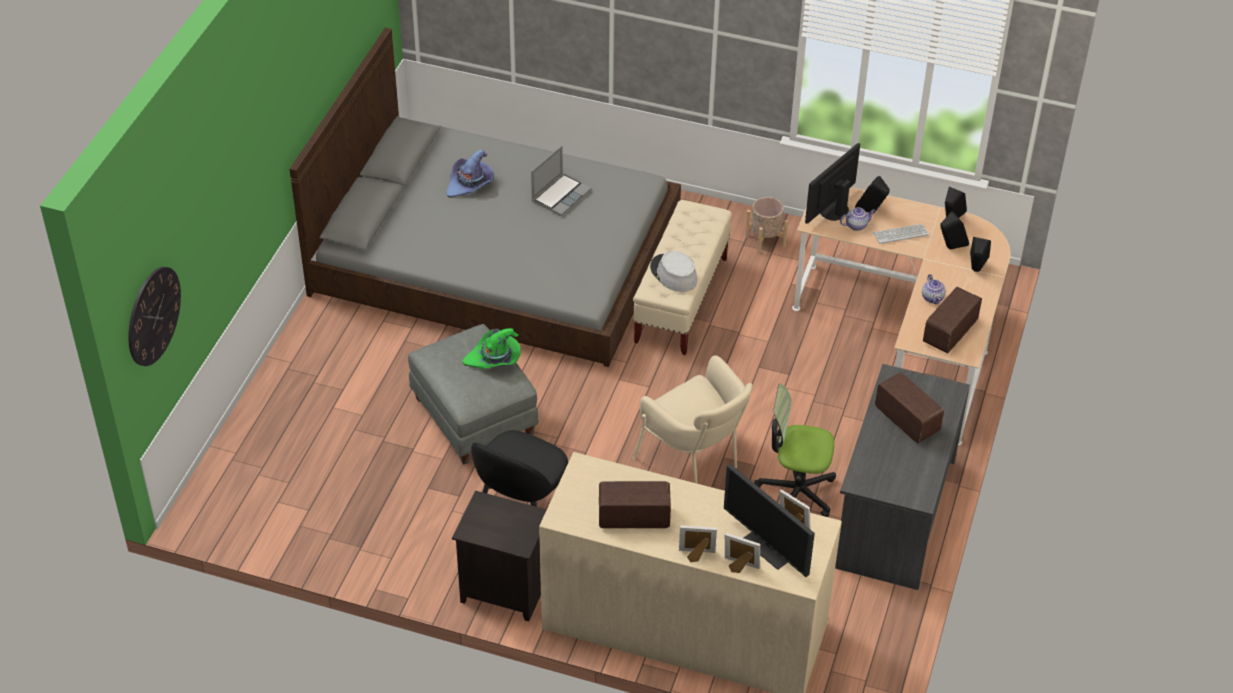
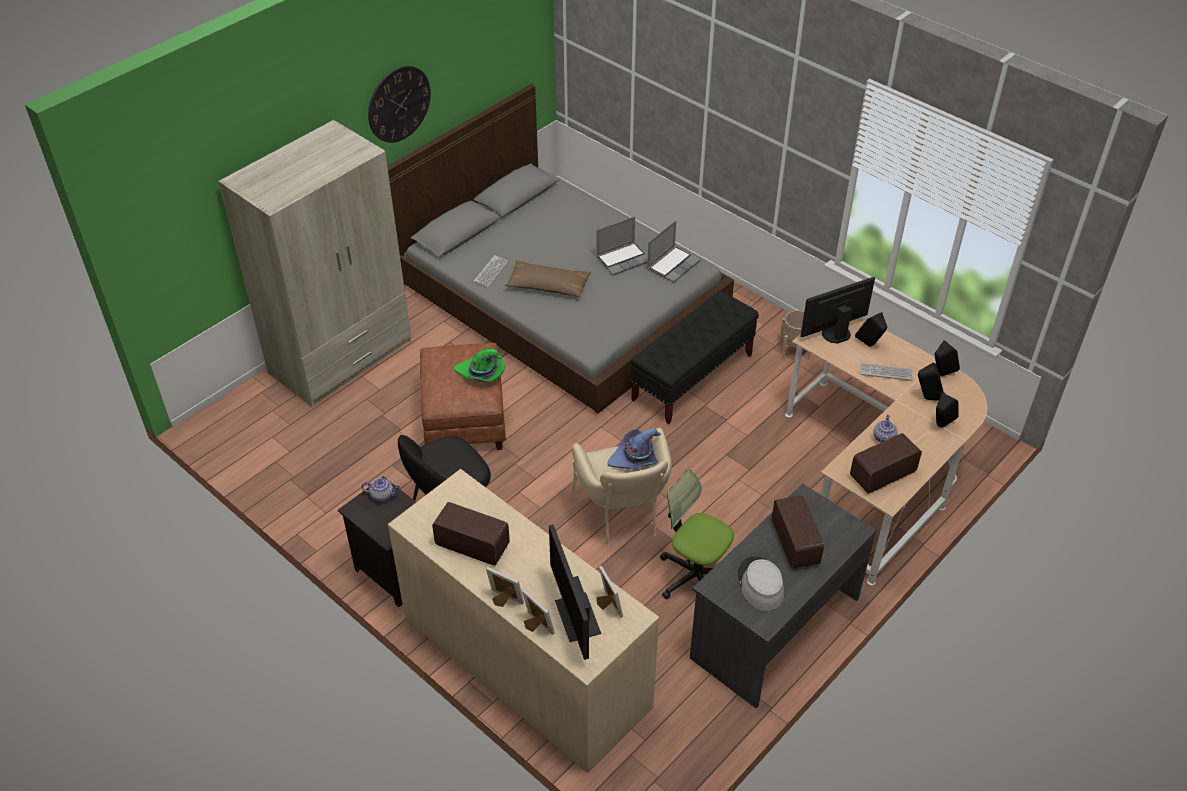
camera: 25 degrees right, 0 degrees up
(153, 316) = (173, 244): wall clock -> wall clock (399, 104)
(296, 394) = (341, 357): none -> beige wardrobe
(429, 250) = (491, 272): none -> keyboard
(470, 184) = (556, 230): purple hat -> purple hat (637, 458)
(472, 416) = (463, 418): grey ottoman -> brown ottoman
(501, 247) = (548, 286): none -> brown pillow
(616, 186) = (673, 265): none -> laptop
(673, 274) = (675, 349): grey hat -> grey hat (760, 584)
(681, 300) = (692, 377): beige bench -> black bench
(856, 225) = (849, 352): teapot -> teapot (383, 496)

